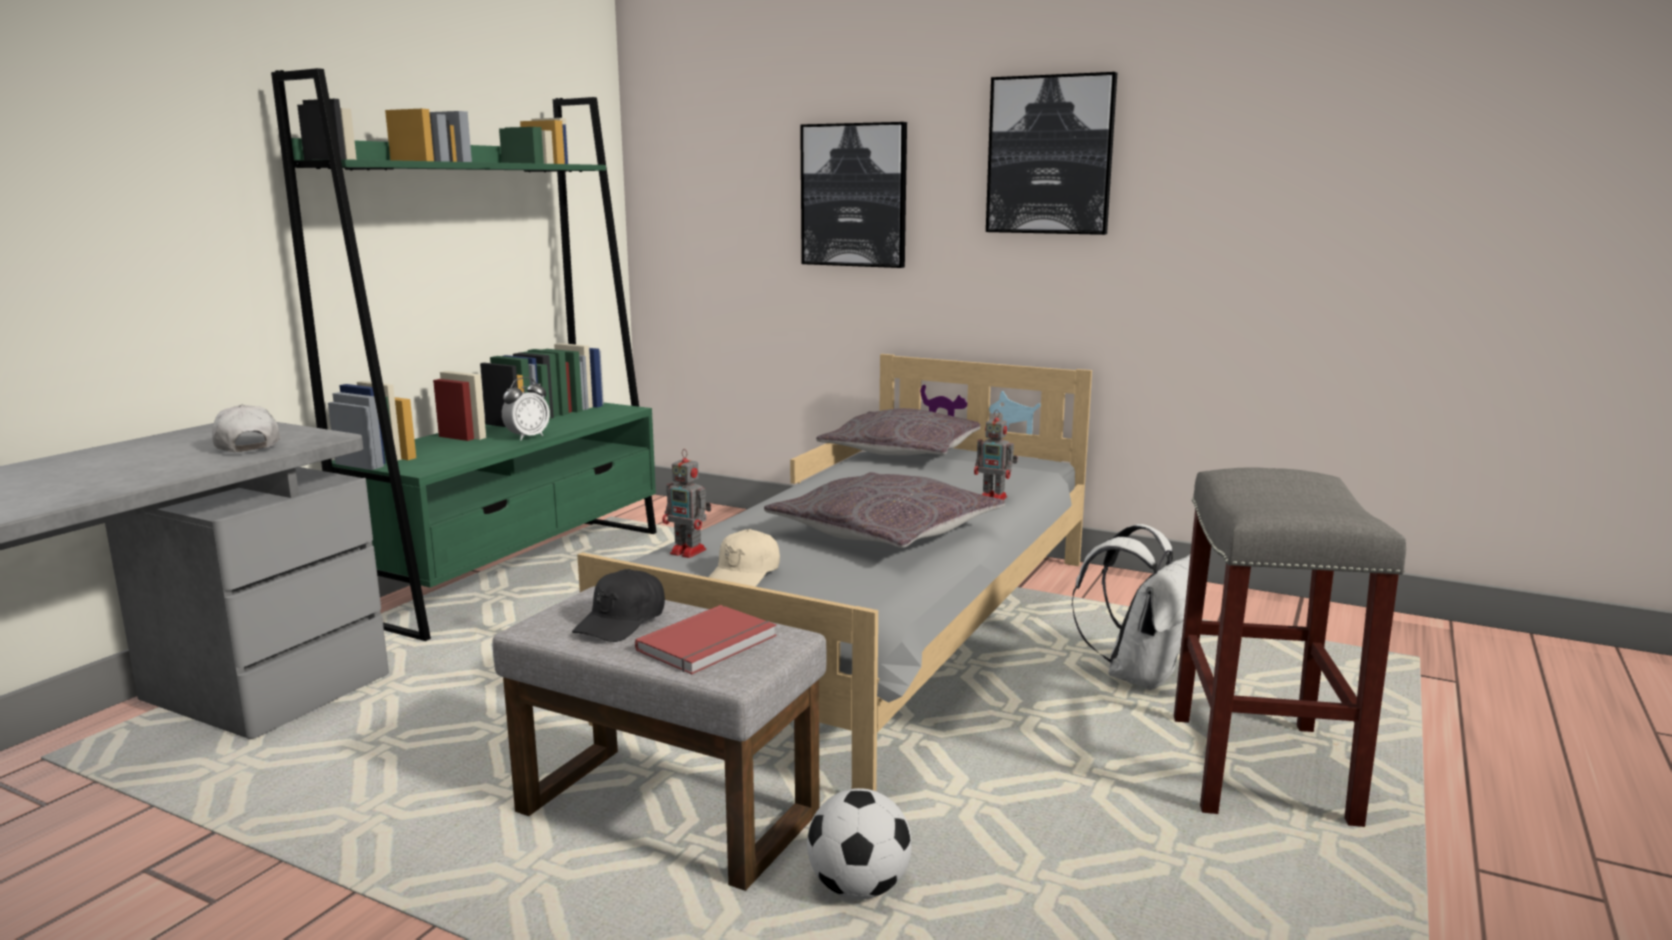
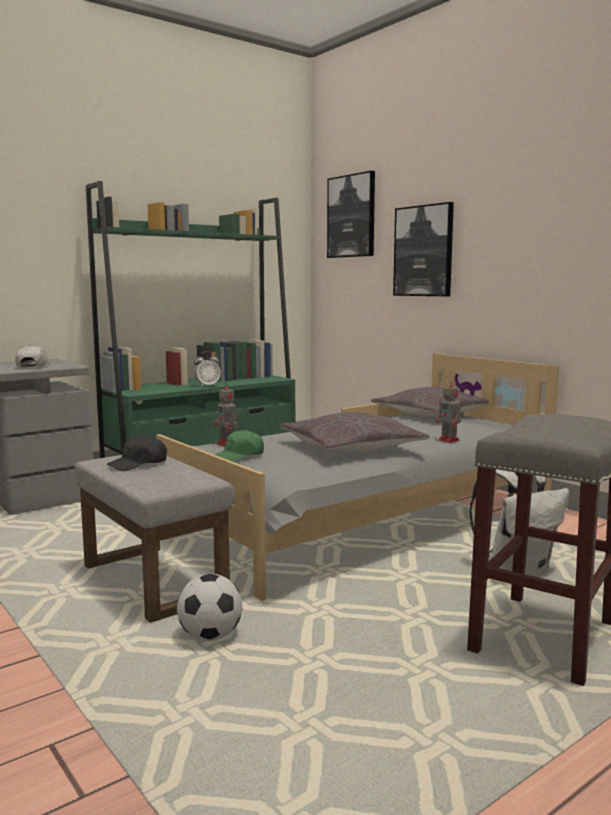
camera: 25 degrees right, 5 degrees down
(710, 644) = (164, 478): red book -> none
(744, 575) = (239, 456): beige cap -> green cap
(1050, 155) = (536, 217): picture -> picture (352, 216)

